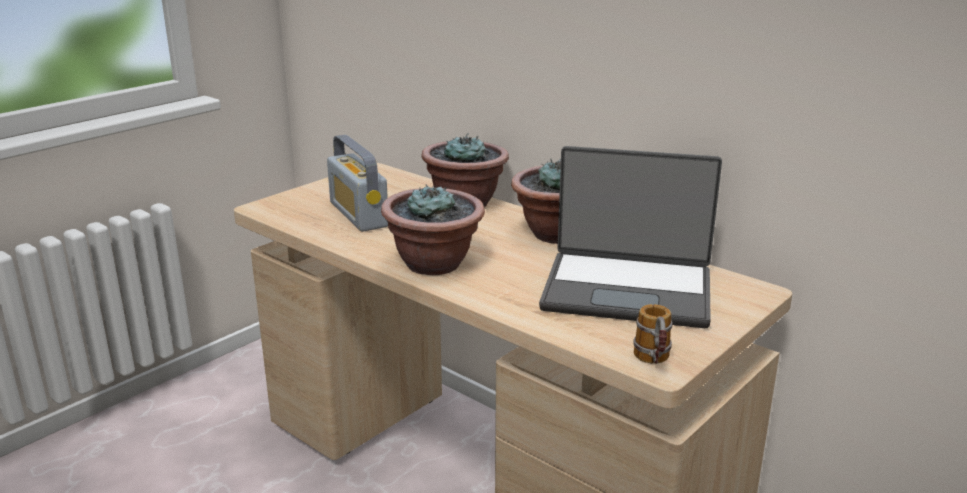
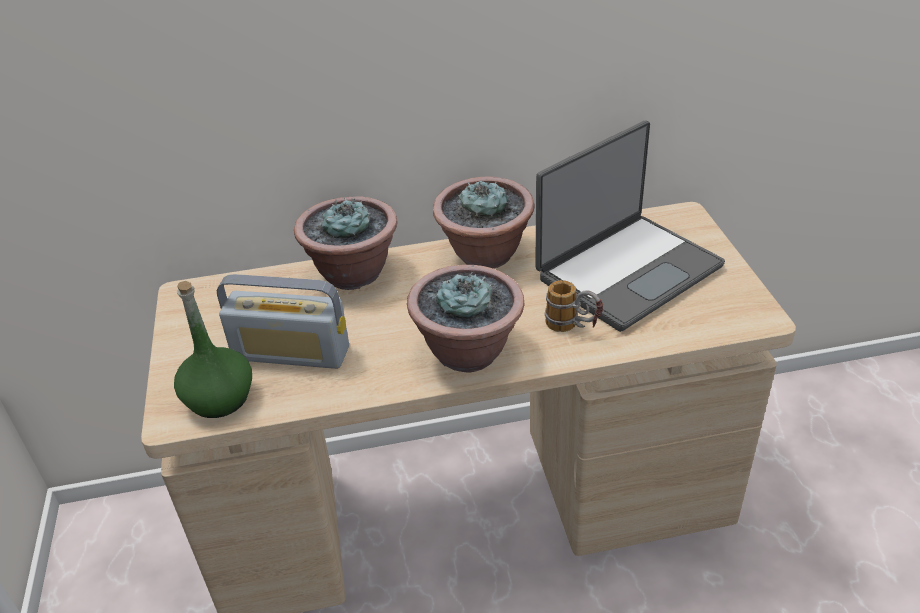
camera: 50 degrees left, 15 degrees up
(293, 211) = (220, 398): none -> green bottle
(653, 363) = (752, 318): mug -> mug (573, 328)

